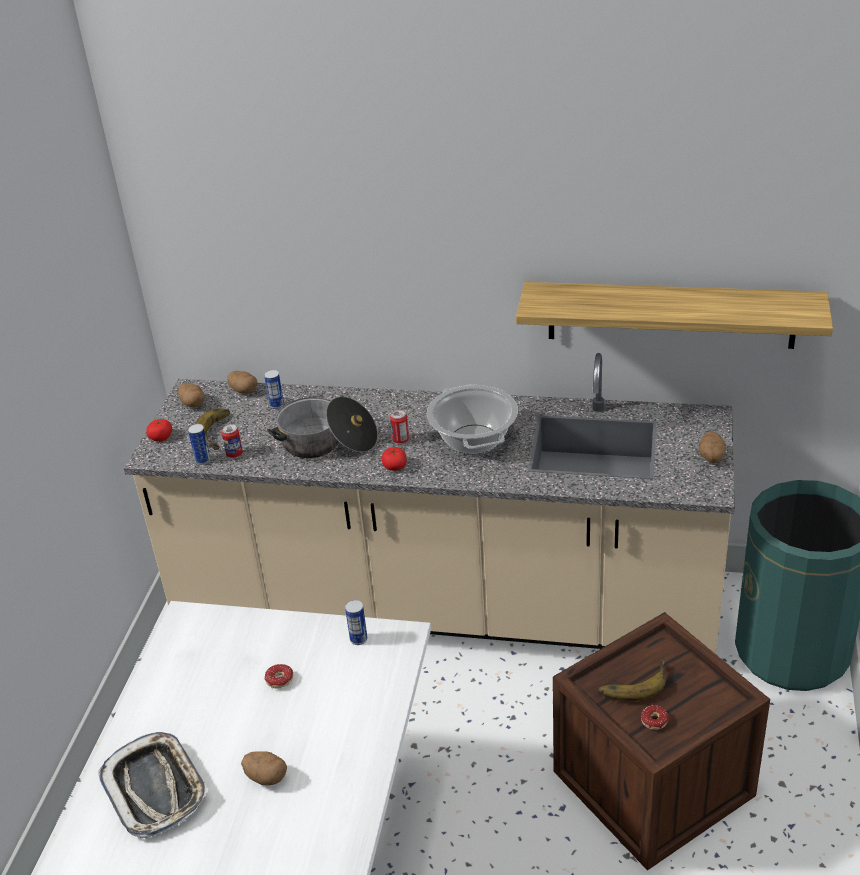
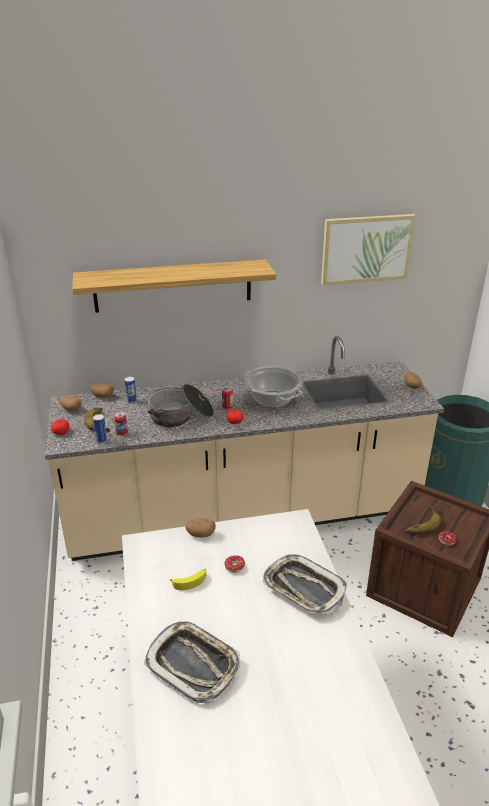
camera: 25 degrees left, 5 degrees down
(215, 684) = (190, 581): none -> banana
(266, 777) = (268, 632): potato -> potato (200, 534)
(346, 733) = (303, 588): none -> tray
(358, 639) = (270, 529): can -> none
(658, 218) = (366, 249): none -> picture
(670, 314) = (369, 309): shelf -> shelf (173, 286)

